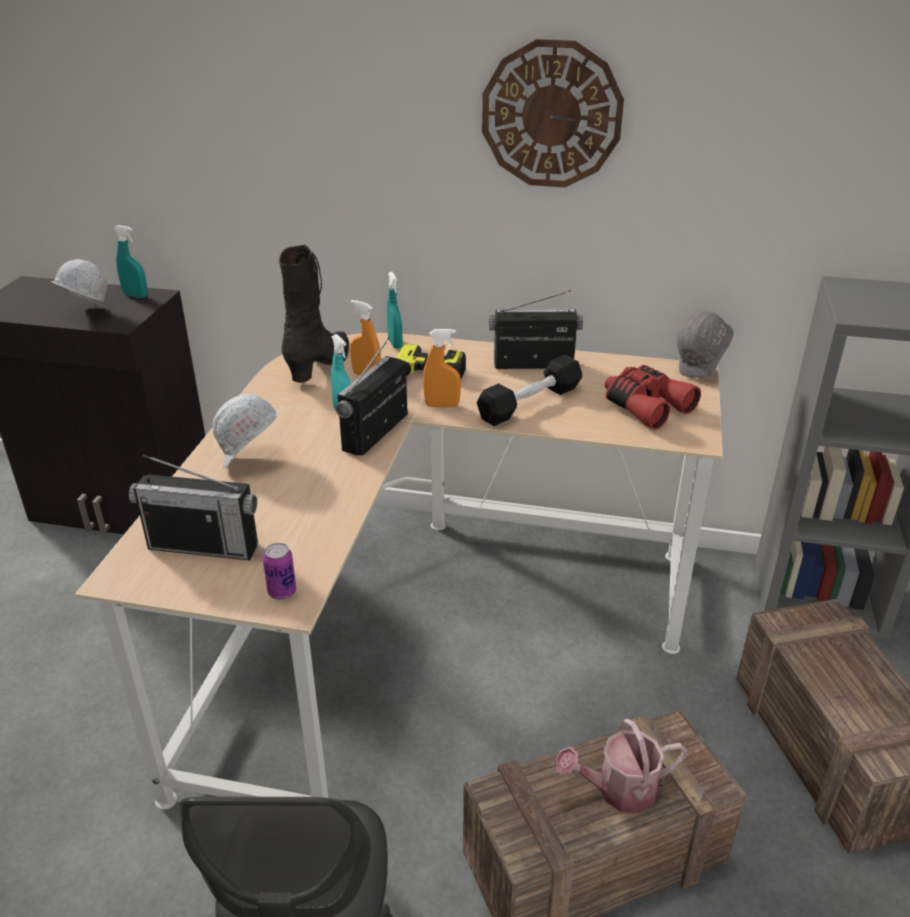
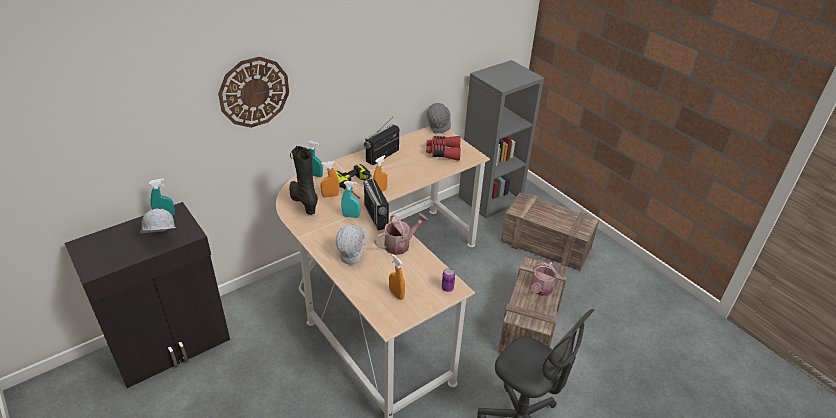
camera: 50 degrees left, 5 degrees up
(203, 546) = (396, 294): radio -> orange spray bottle
(336, 488) = (400, 244): none -> watering can
(530, 403) = (407, 172): black dumbbell -> none
(551, 115) = (366, 42): wall clock -> wall clock (254, 92)

